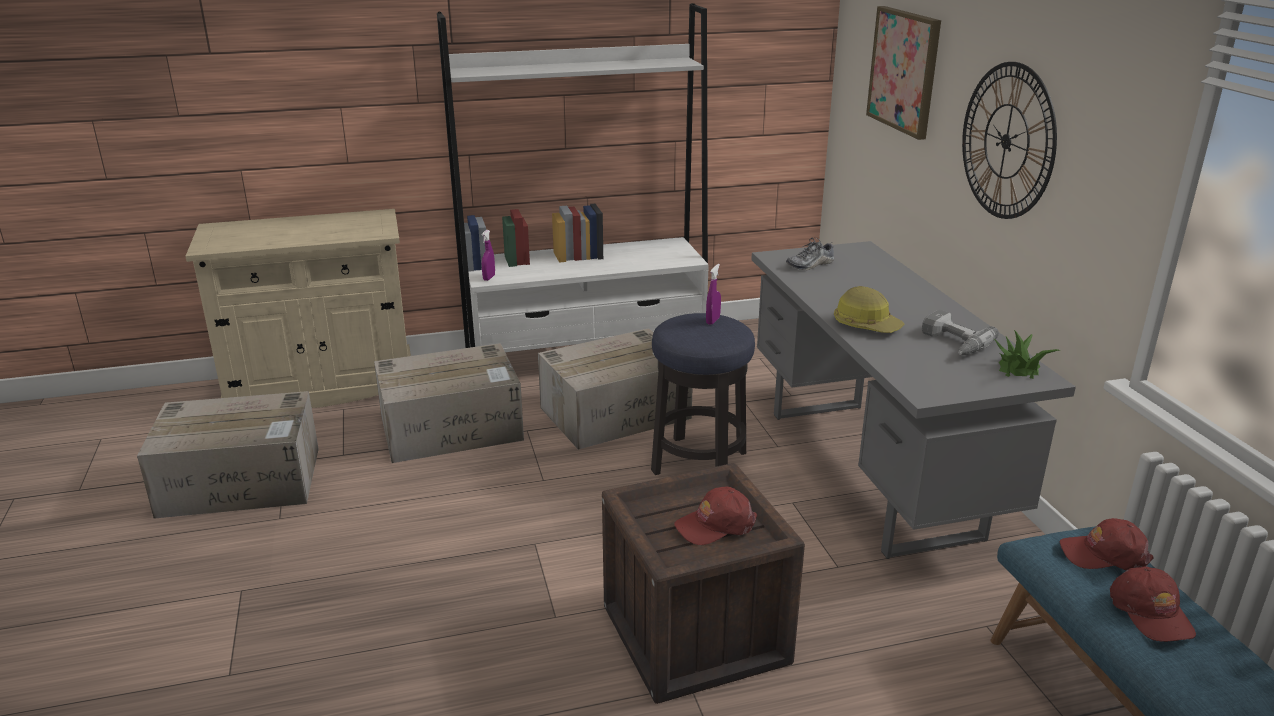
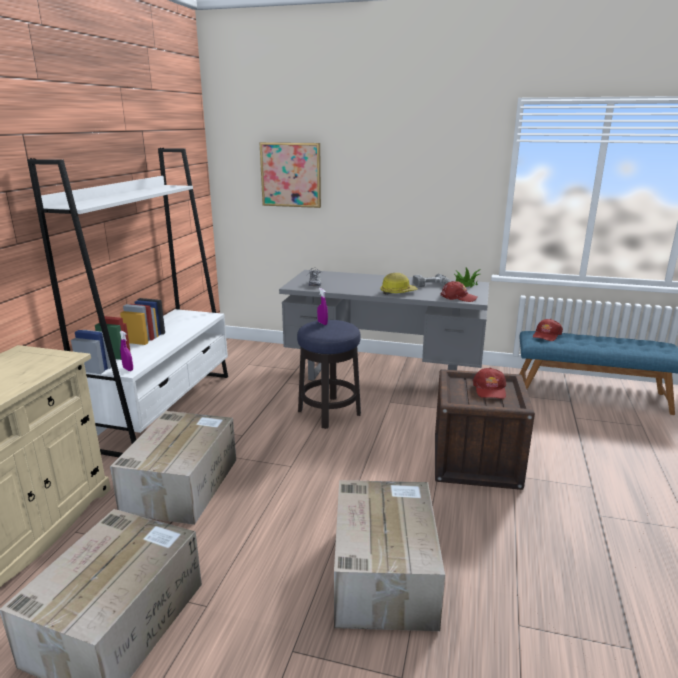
camera: 60 degrees left, 5 degrees down
(617, 412) = (246, 420): cardboard box -> cardboard box (383, 572)
(1006, 141) = (390, 193): wall clock -> none
(1150, 612) = (585, 341): red cap -> red cap (458, 297)

